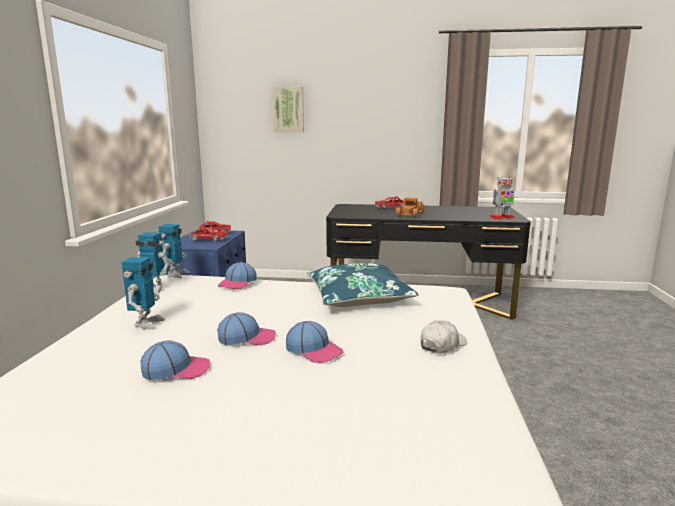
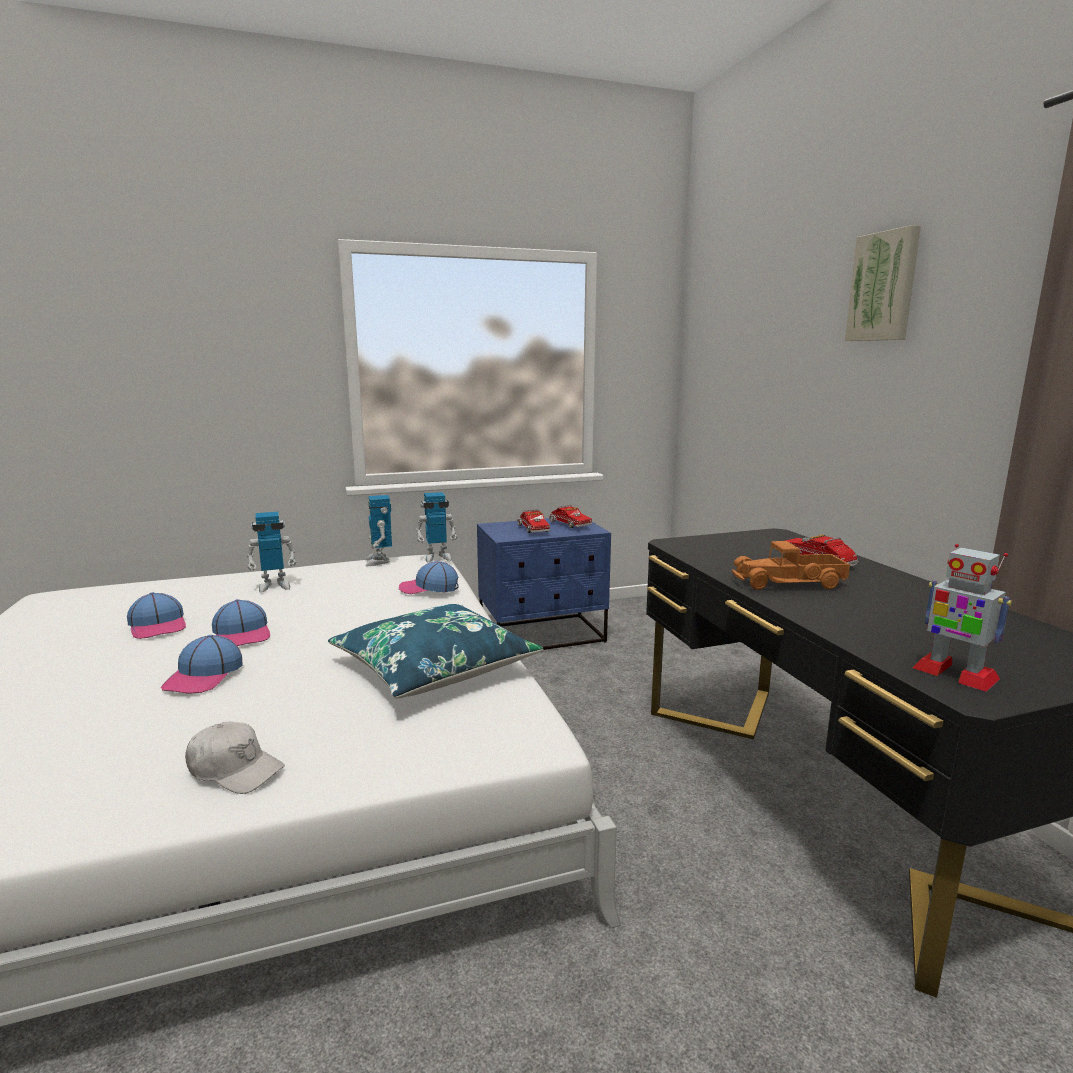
camera: 65 degrees right, 0 degrees up
(289, 109) = (769, 339): picture -> picture (884, 287)

